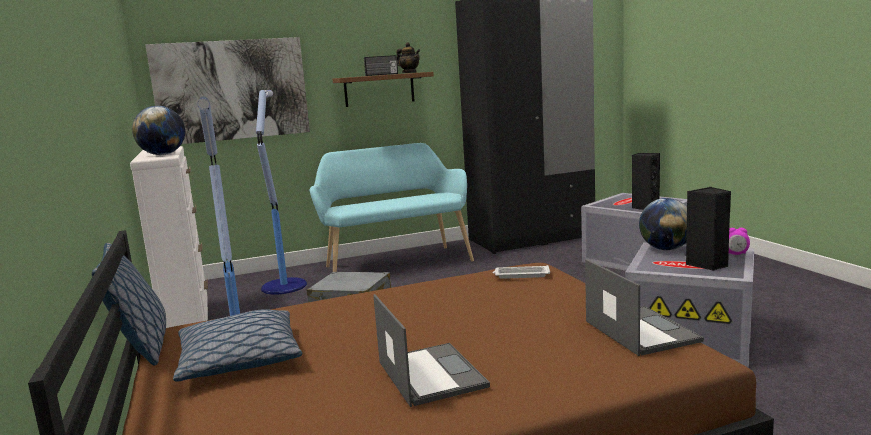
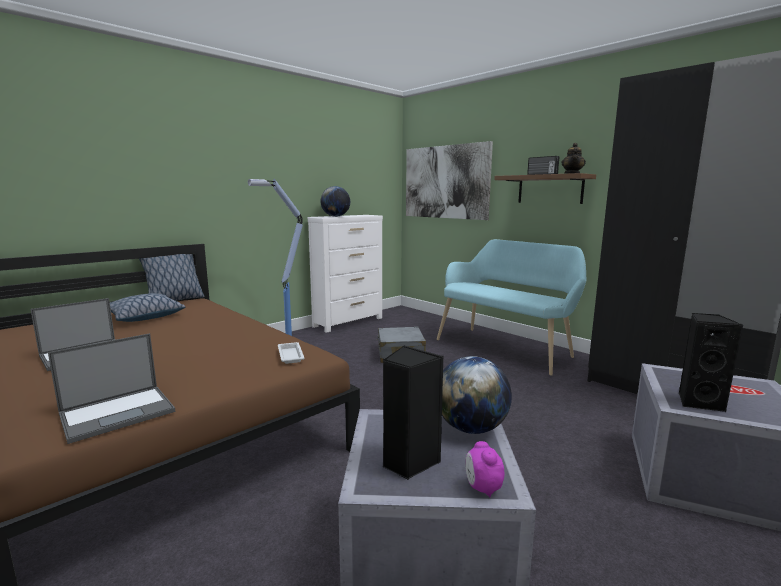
camera: 65 degrees right, 0 degrees up
(284, 286) = (423, 328): floor lamp -> none

